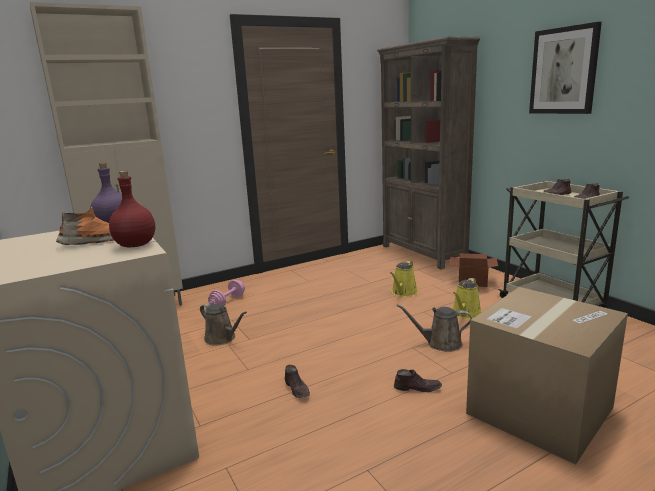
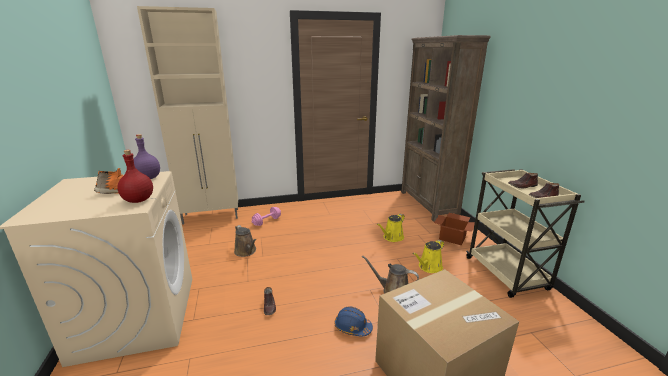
camera: 15 degrees right, 5 degrees up
(417, 388) = (352, 327): brown shoe -> blue hard hat
(564, 71) = (551, 76): picture -> none

